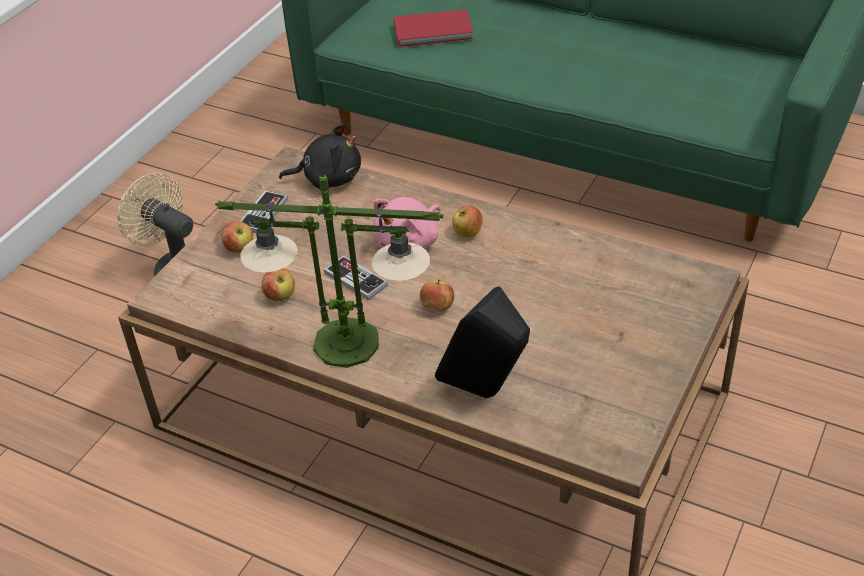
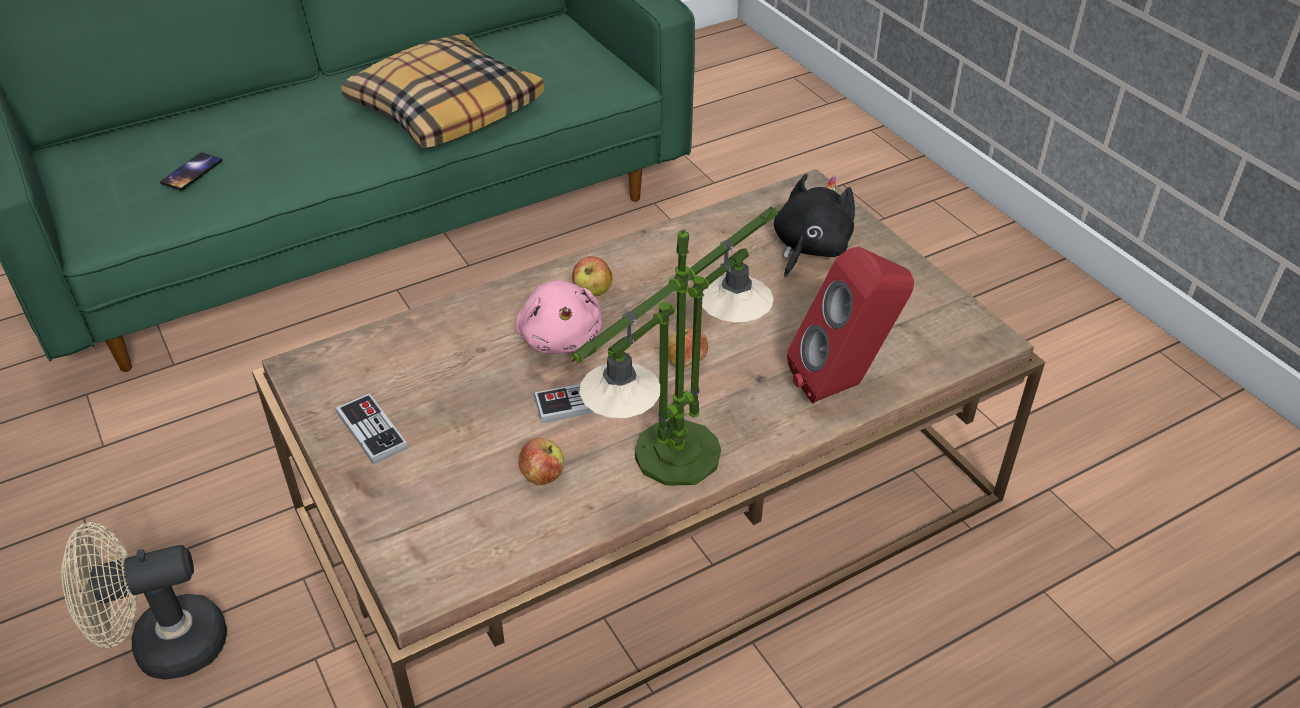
camera: 60 degrees left, 0 degrees up
(239, 248) = (413, 477): apple -> none
(328, 178) = (374, 350): black plush toy -> black plush toy (809, 248)
(434, 32) = (192, 172): red book -> phone
(486, 393) = (843, 384): black speaker -> red speaker
(615, 78) = (445, 109): none -> pillow

